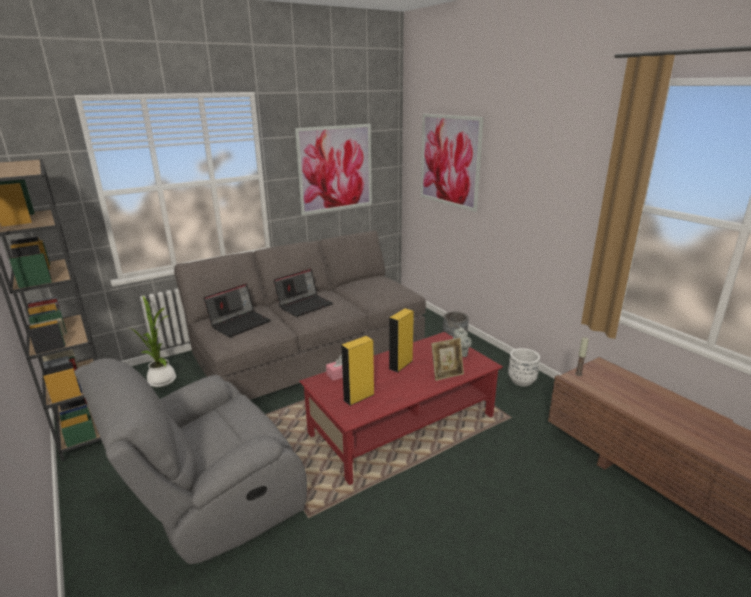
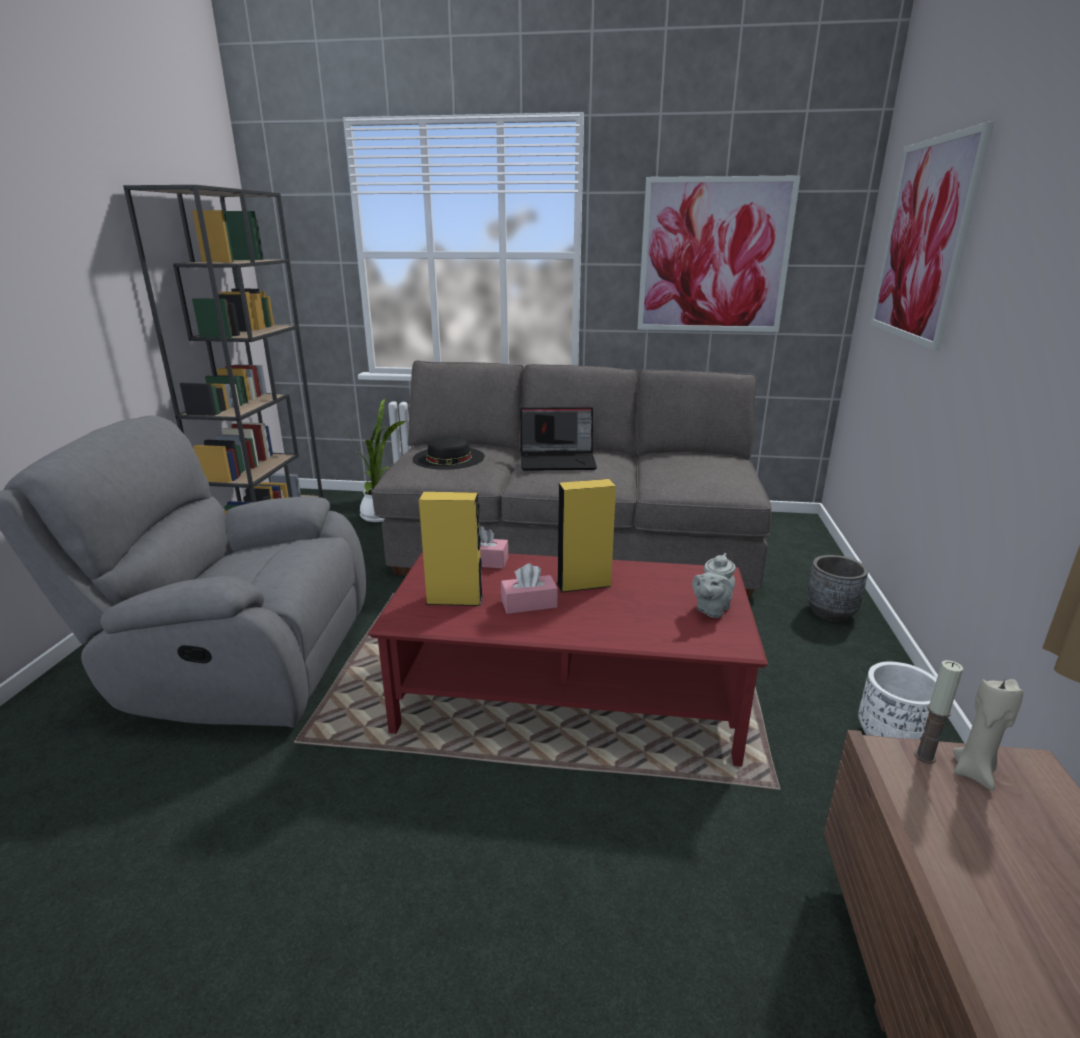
camera: 40 degrees right, 0 degrees up
(240, 323) = (448, 458): laptop -> black hat
(393, 383) = (529, 604): none -> pink tissue box
(447, 374) = (634, 629): picture frame -> none
(592, 372) = (974, 772): none -> beige candle

